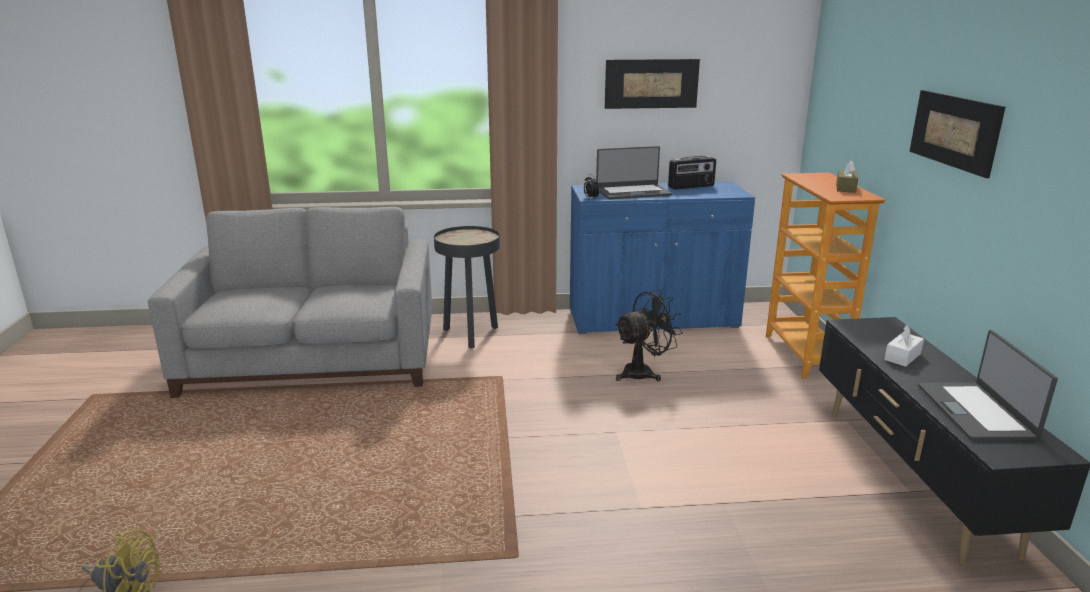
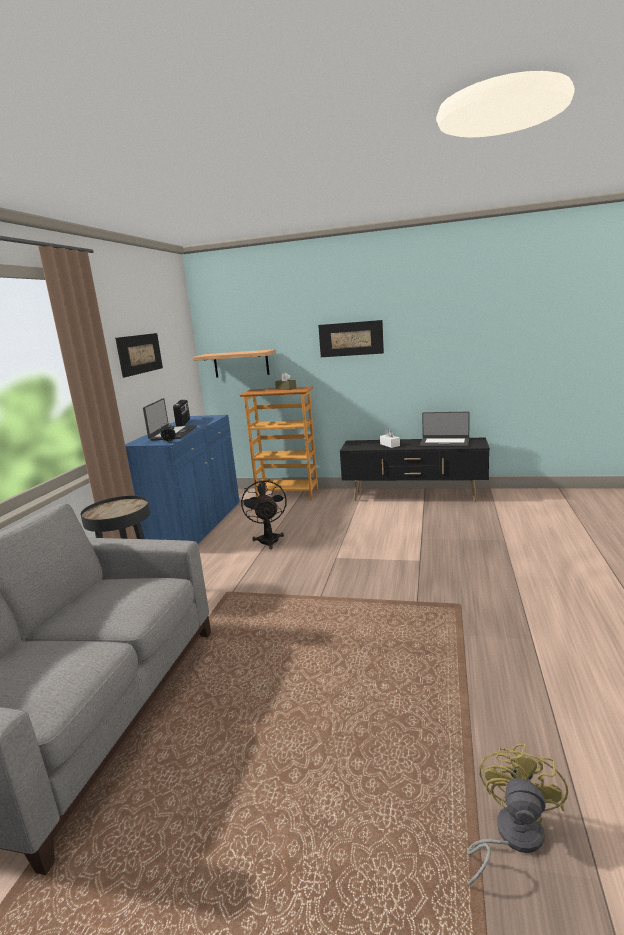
camera: 70 degrees left, 5 degrees down
(837, 128) = (241, 363): none -> shelf

